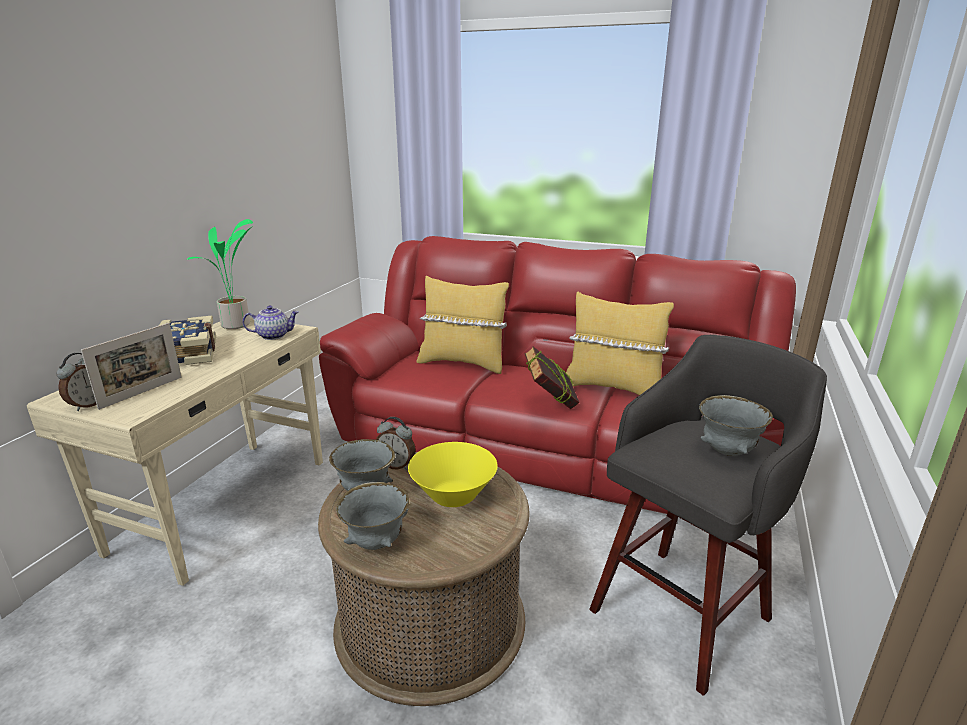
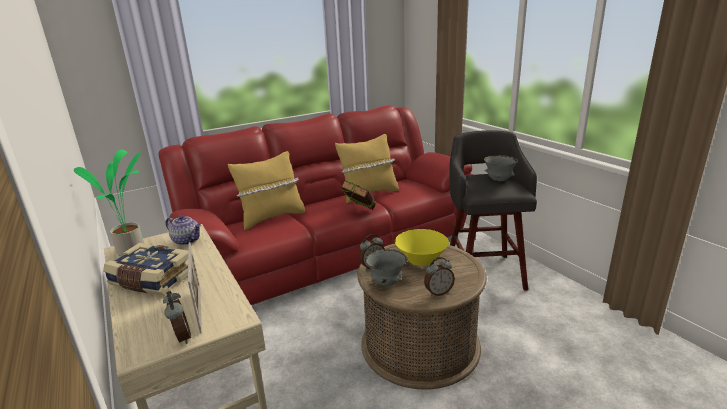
camera: 50 degrees left, 0 degrees up
(274, 335) = (187, 240): teapot -> teapot turned 90 degrees clockwise
(377, 542) = (438, 292): grey bowl -> alarm clock

